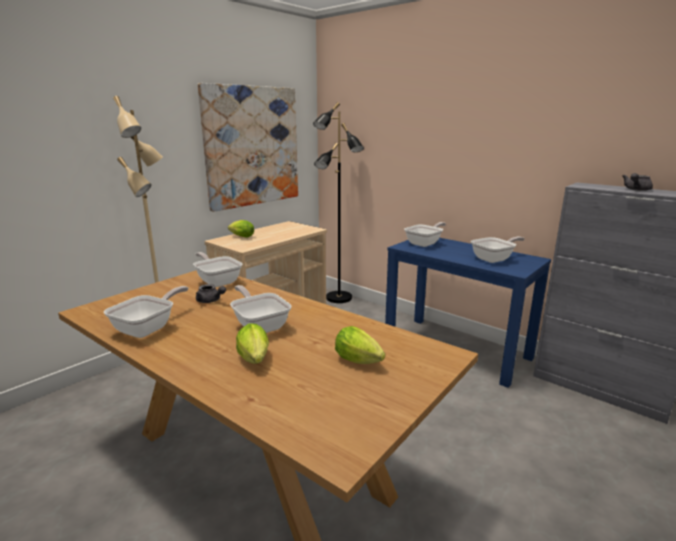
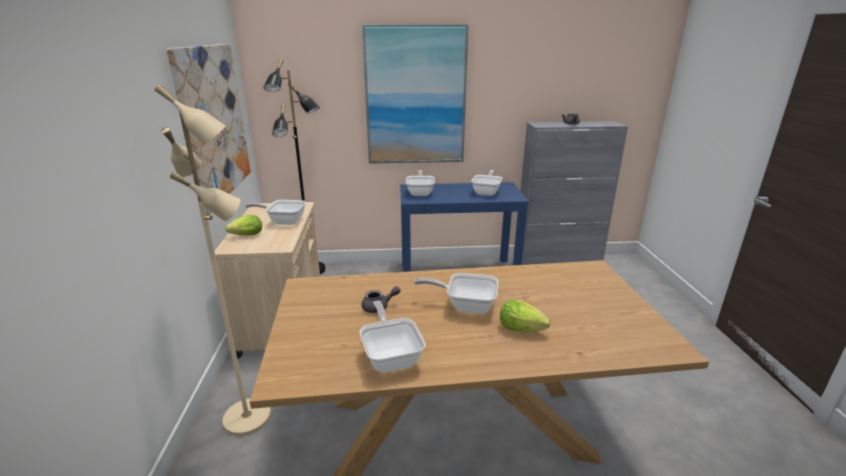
camera: 45 degrees left, 5 degrees up
(217, 281) = (337, 288): frying pan -> frying pan (283, 221)
(360, 362) = (572, 295): lettuce -> none
(448, 142) = (415, 96): none -> picture

